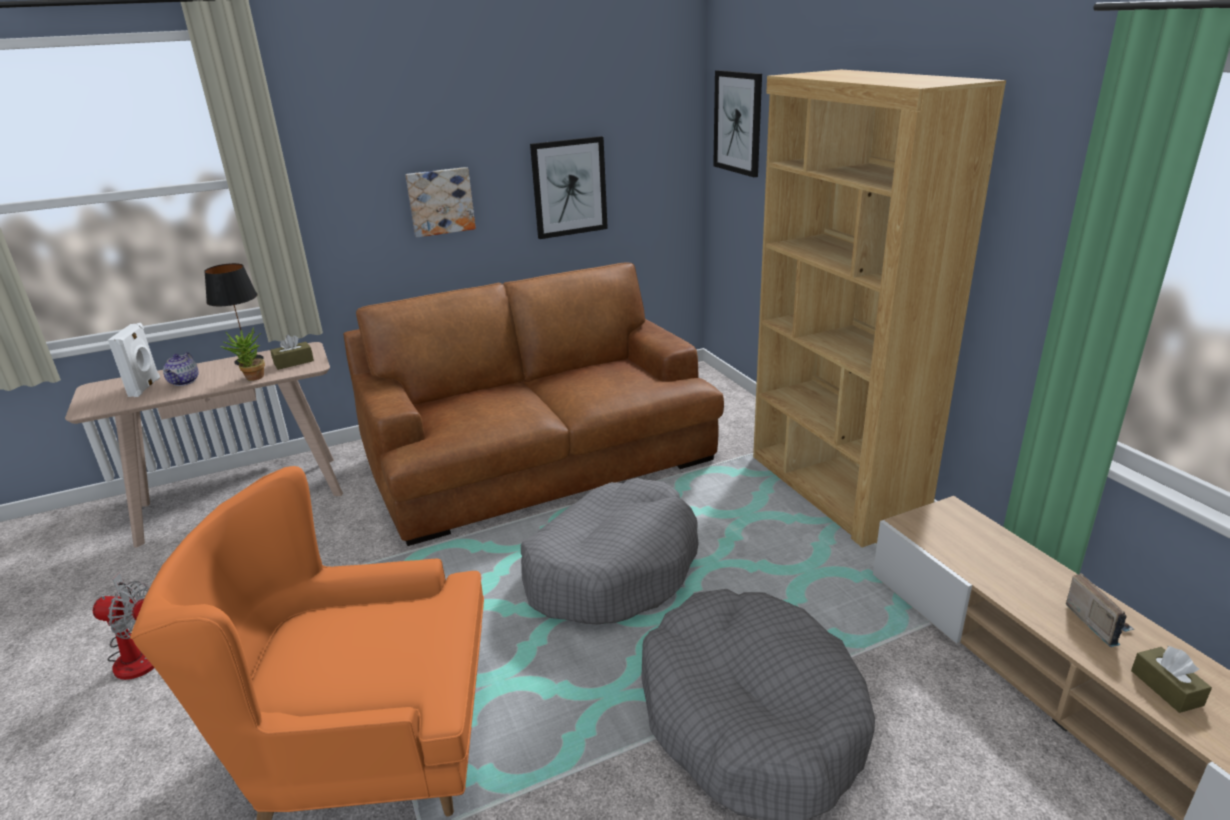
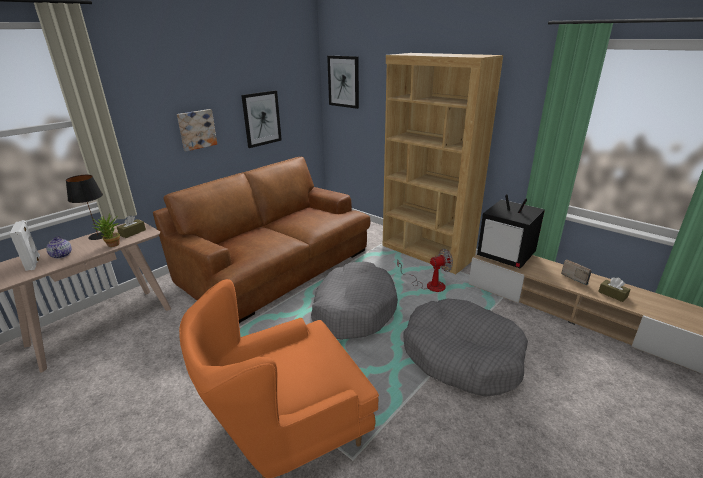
camera: 25 degrees left, 0 degrees up
(137, 652) = (96, 431): fan -> fan (429, 285)
(964, 534) = (507, 256): none -> television

